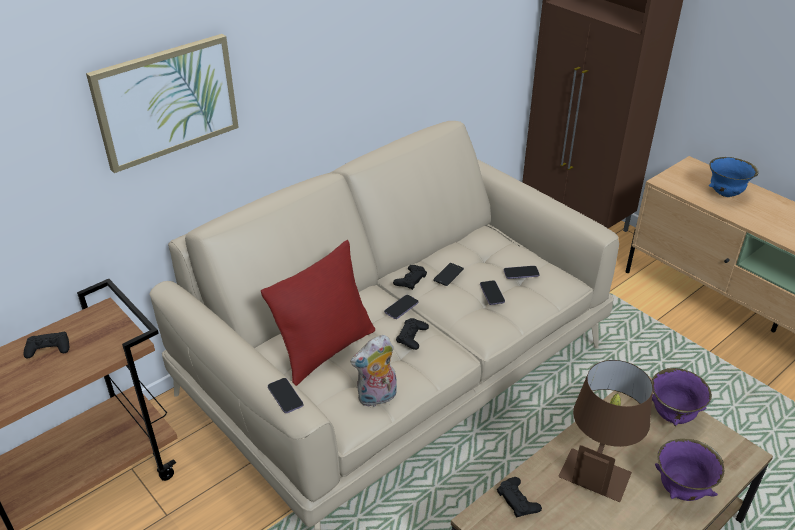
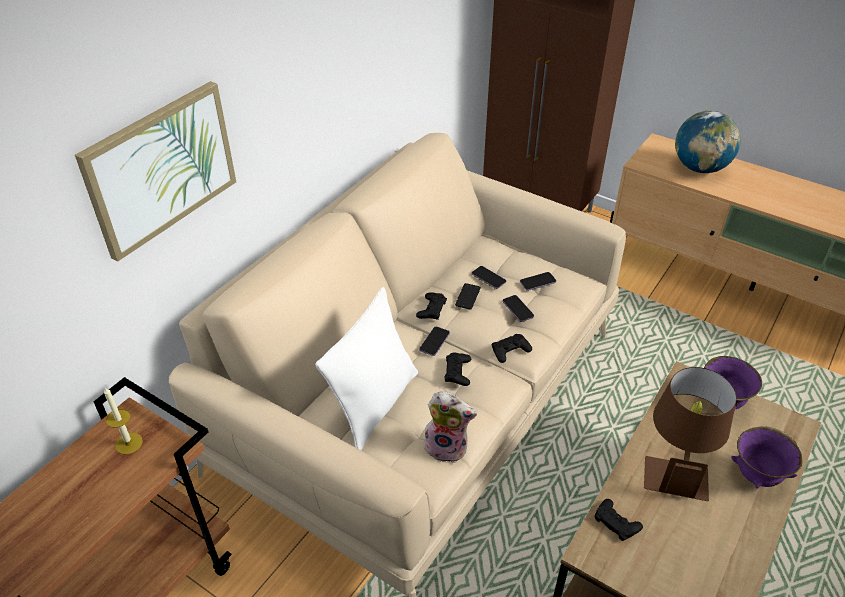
camera: 15 degrees left, 5 degrees up
(48, 348) = (81, 474): black game controller -> black game controller (510, 350)
(95, 332) = (129, 443): none -> candle
(285, 396) = (371, 473): phone -> phone (488, 278)
(325, 350) = (375, 405): red pillow -> white pillow
(377, 398) = (447, 447): plush toy -> plush toy turned 120 degrees counterclockwise
(725, 194) = (699, 168): blue bowl -> globe

